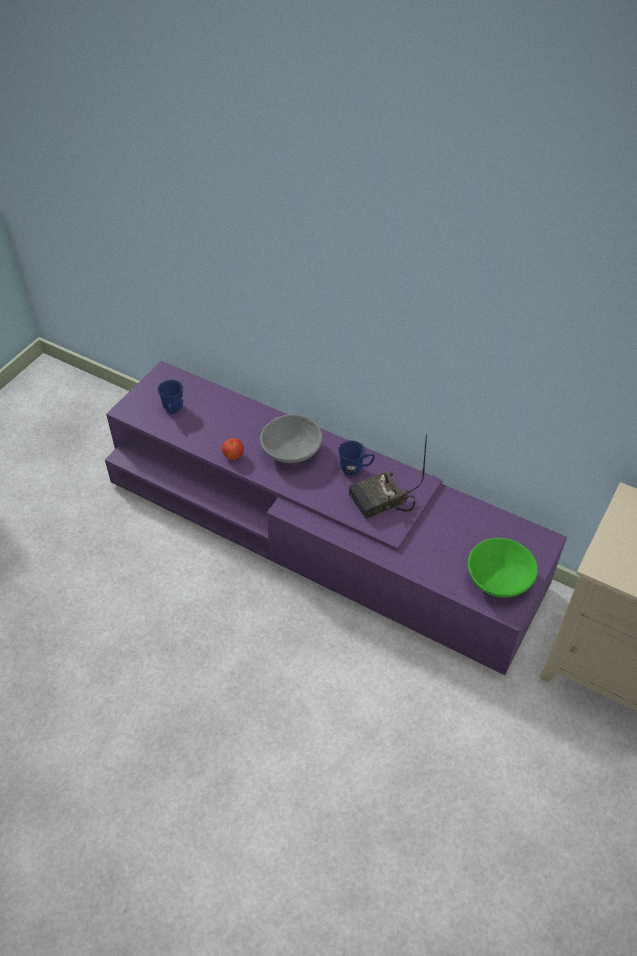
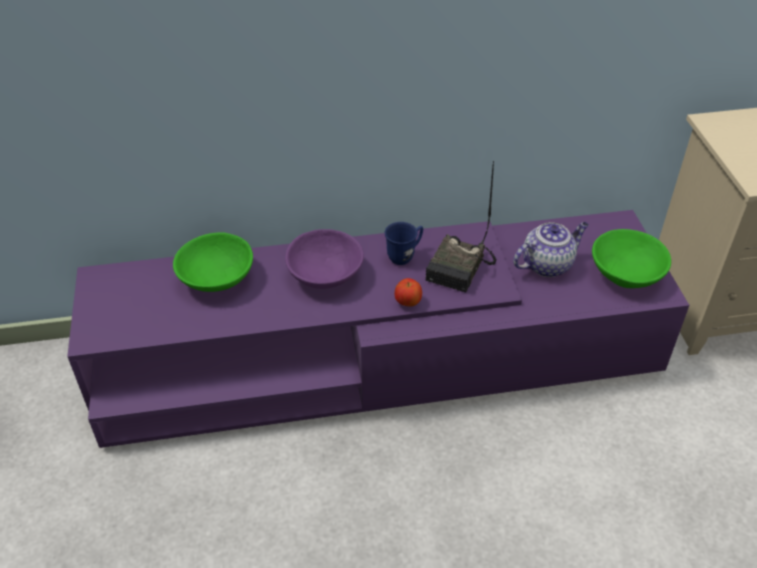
camera: 40 degrees left, 5 degrees down
(173, 410) = (149, 308): blue mug -> none
(227, 414) = (217, 279): none -> green bowl
(233, 456) = (270, 314): apple -> apple (408, 302)
(292, 451) = (325, 275): grey bowl -> purple bowl
(449, 536) = (547, 264): none -> teapot

